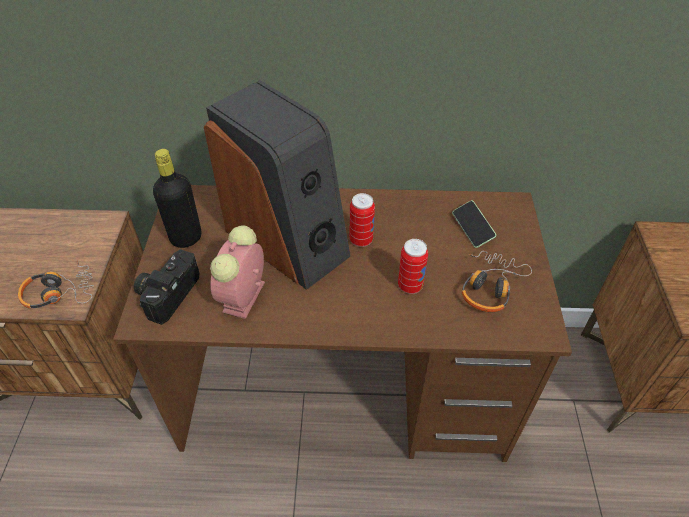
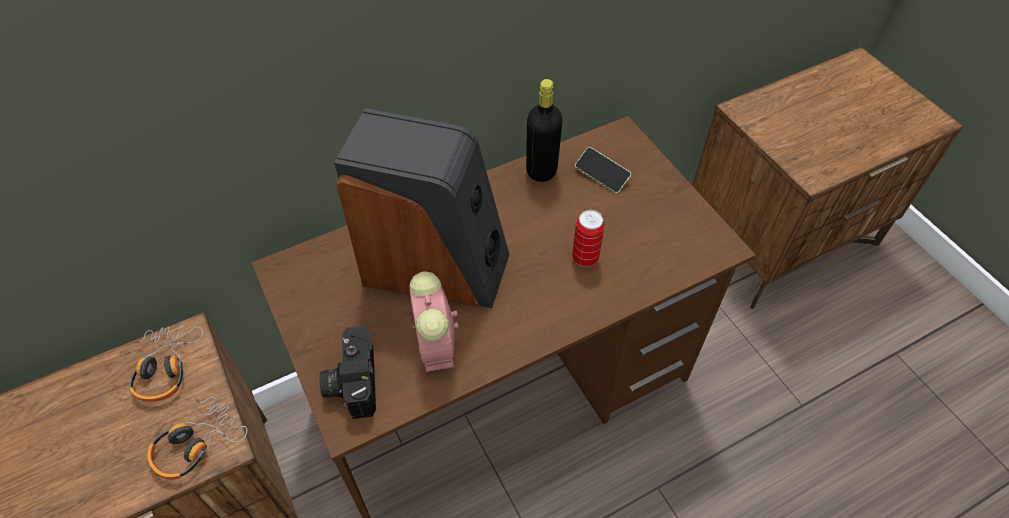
camera: 30 degrees left, 5 degrees up
(186, 238) = (324, 312): black bottle -> black bottle (541, 171)
(361, 240) = (507, 232): can -> none
(489, 287) = (653, 226): headphones -> headphones (165, 367)

